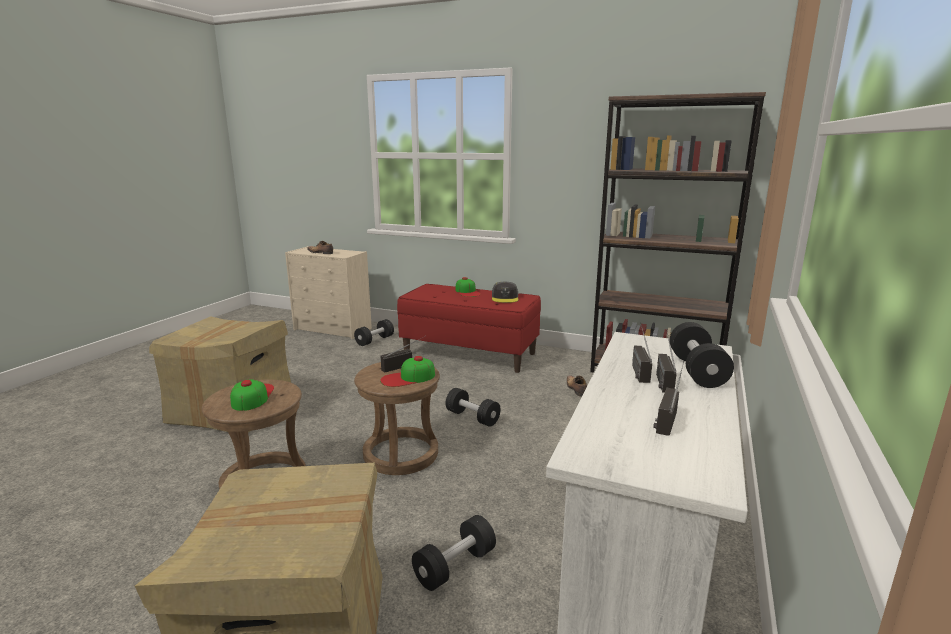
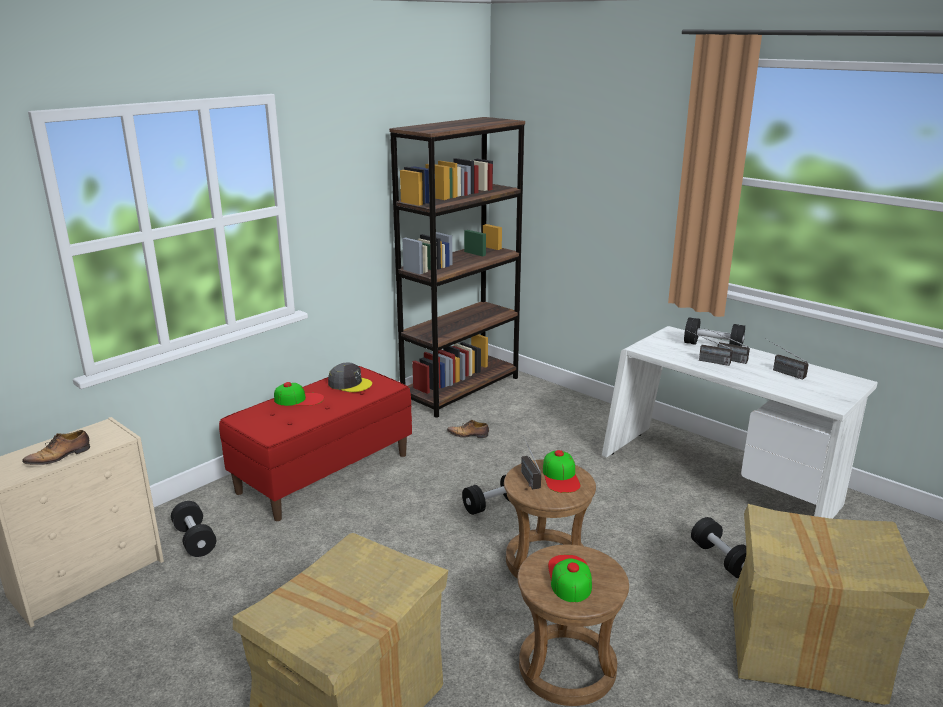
camera: 70 degrees left, 5 degrees up
(252, 396) = (569, 577): cap -> cap turned 75 degrees clockwise

